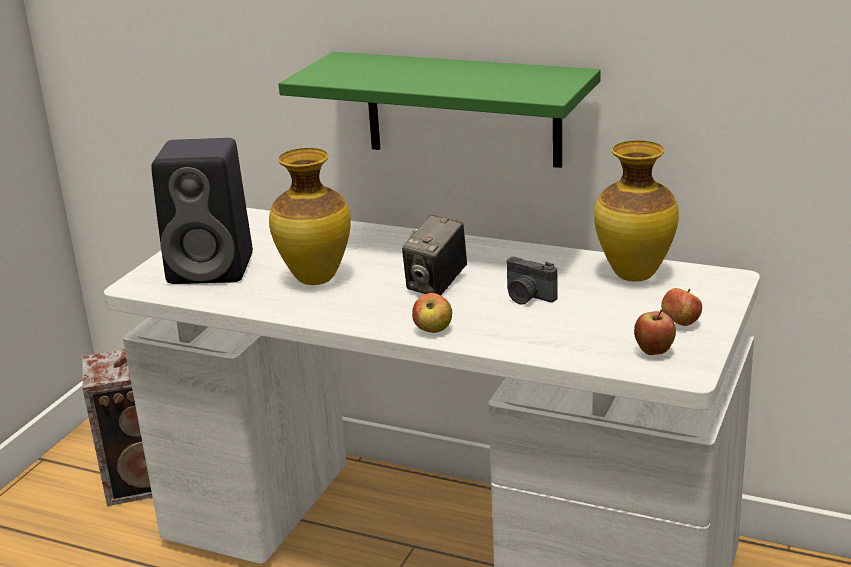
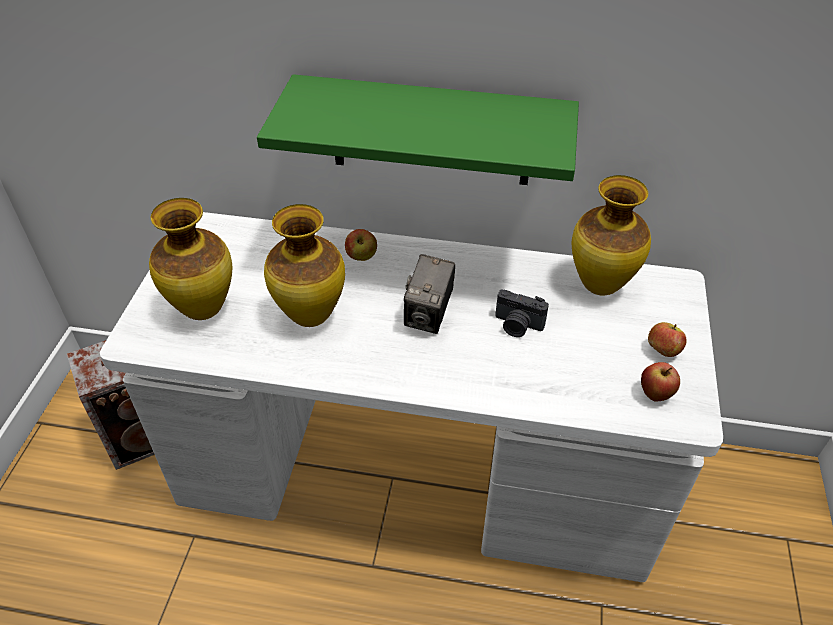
camera: 15 degrees left, 20 degrees up
(214, 268) = (204, 309): black speaker -> vase
(433, 330) = (447, 383): apple -> apple (361, 256)

